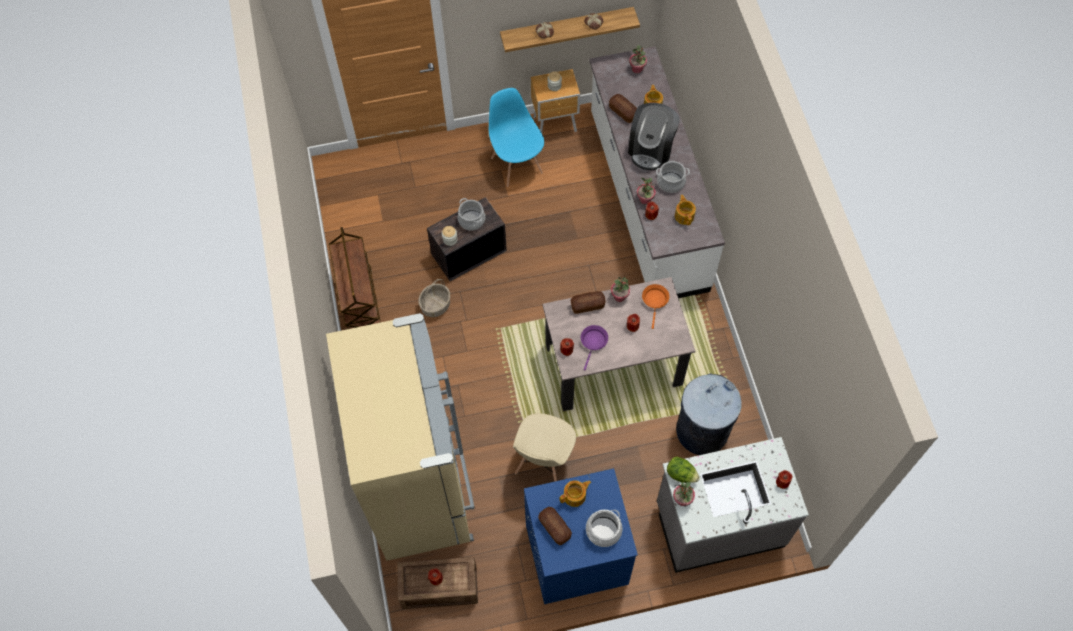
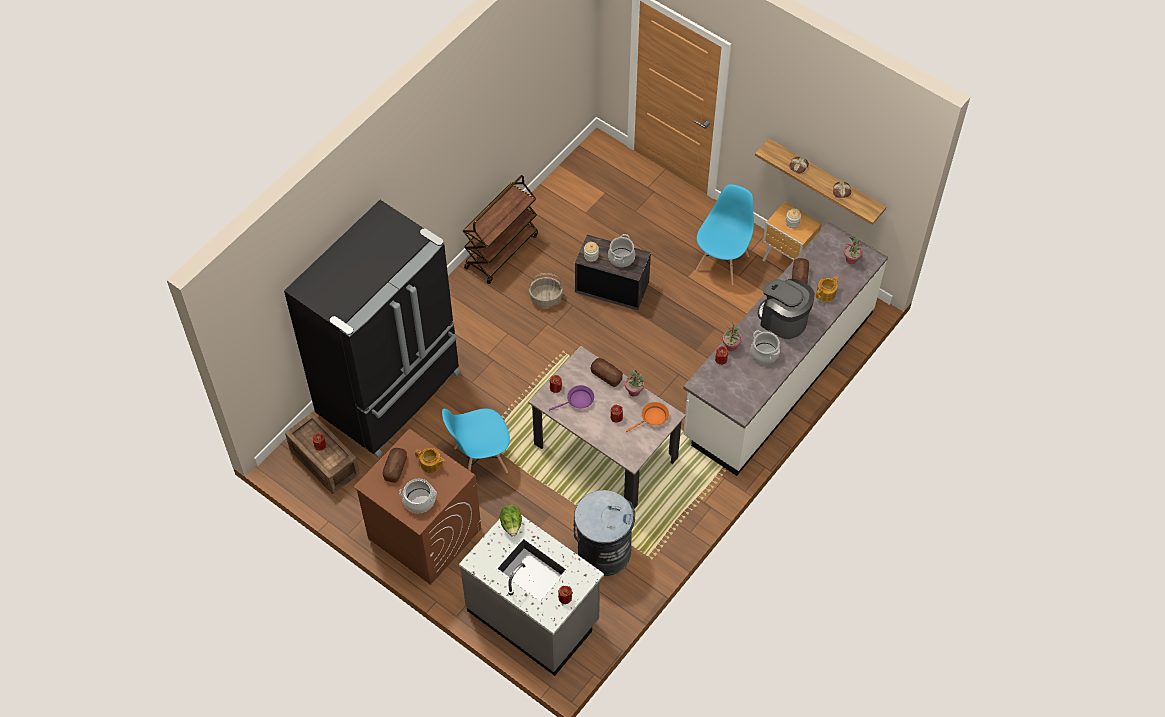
camera: 50 degrees right, 5 degrees down
(420, 486) = (391, 394): beige fridge -> black fridge
(543, 462) = (480, 460): beige chair -> blue chair
(576, 555) = (424, 533): blue washing machine -> brown washing machine
(651, 149) = (783, 319): coffee machine -> coffee machine turned 60 degrees clockwise
(682, 500) = (491, 539): potted plant -> none
(684, 216) = (742, 382): teapot -> none

